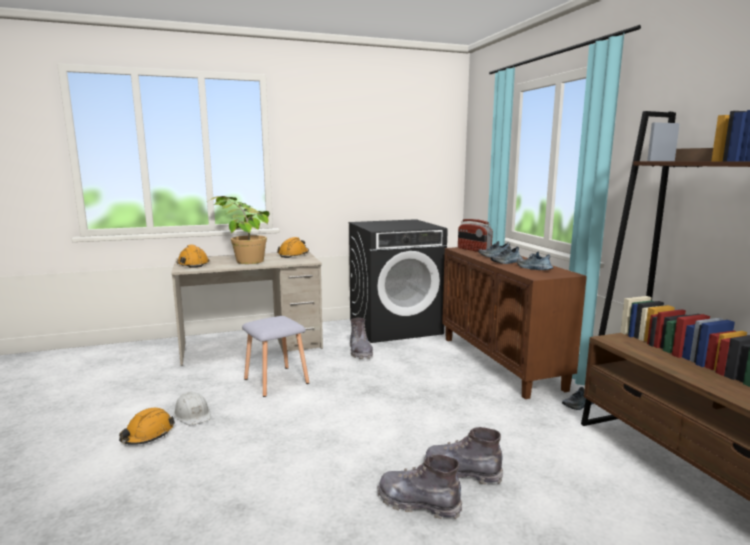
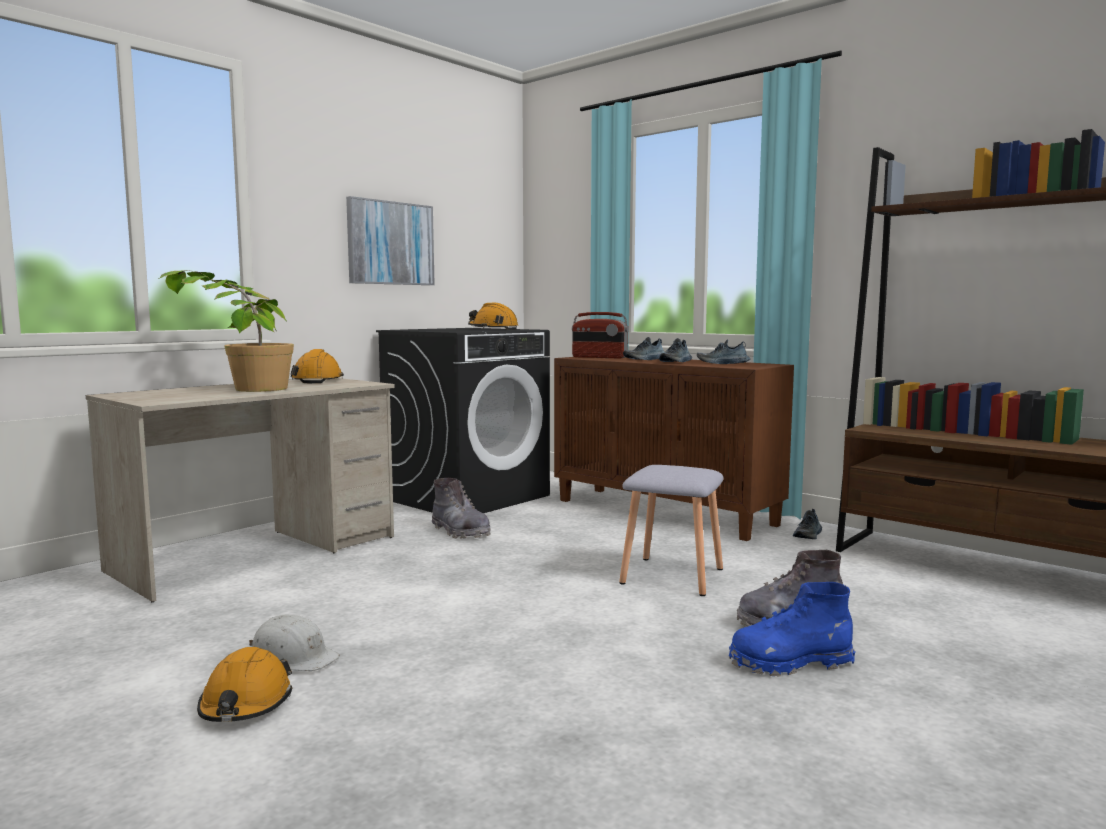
camera: 30 degrees left, 5 degrees down
(193, 264) = (153, 397): orange hard hat -> orange hard hat (493, 329)
(275, 381) = (378, 588): grey stool -> grey stool (672, 577)
(360, 169) = (390, 243): none -> picture
(418, 503) = (789, 663): grey boot -> blue boot

